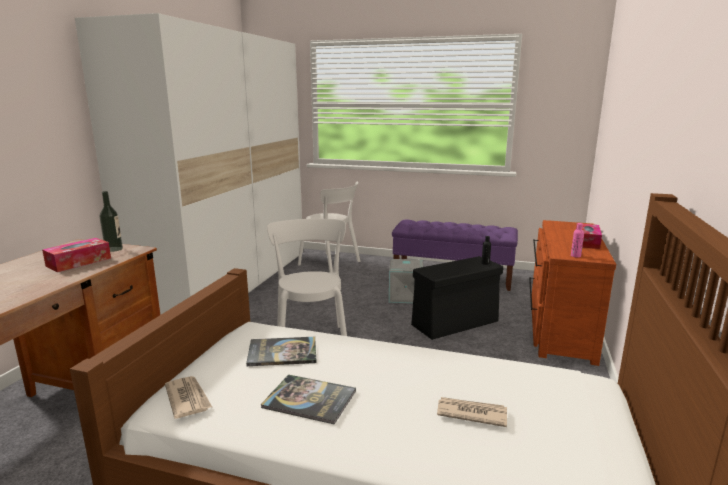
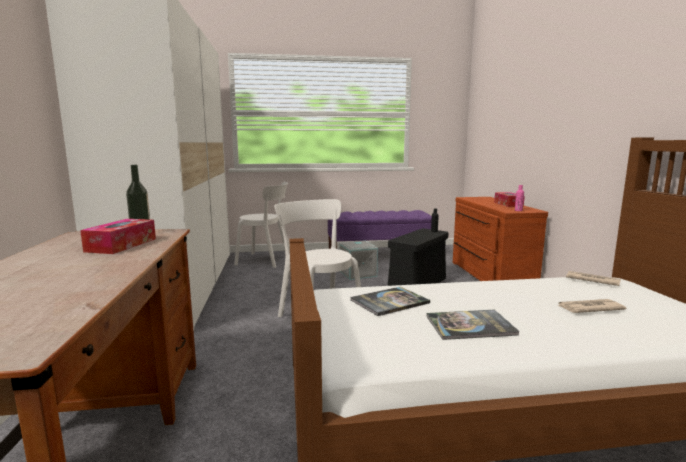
camera: 25 degrees left, 5 degrees down
(188, 398) = (366, 349): newspaper -> newspaper (591, 280)

